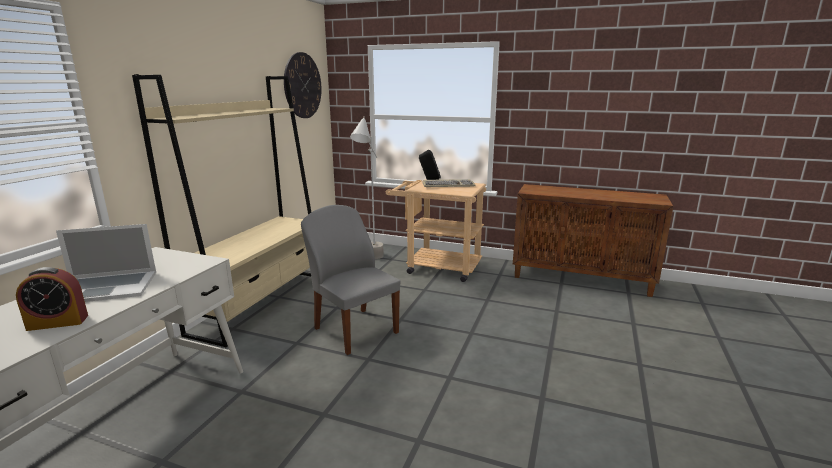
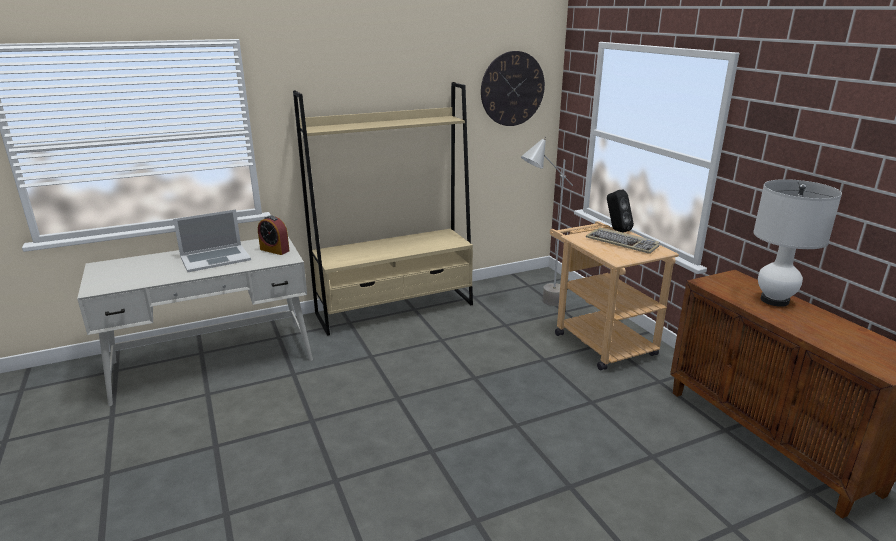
camera: 45 degrees right, 5 degrees up
(58, 322) = (165, 274): alarm clock -> alarm clock (274, 250)
(105, 287) = (215, 258): laptop -> laptop turned 60 degrees counterclockwise
(355, 329) = (425, 367): grey chair -> none
(569, 190) = (774, 300): none -> white table lamp

